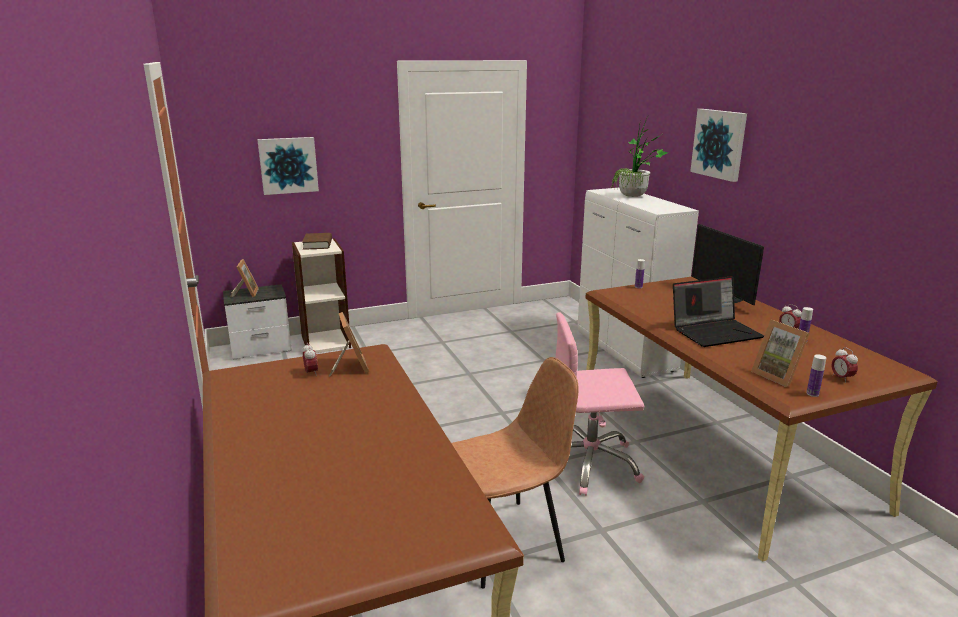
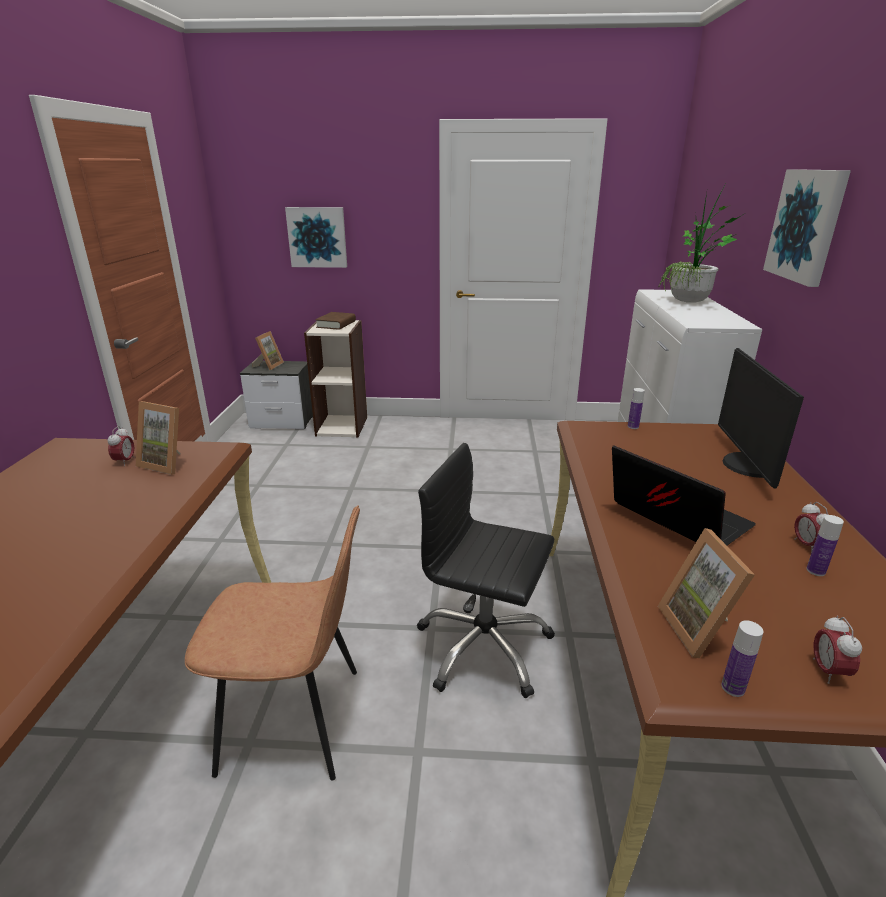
camera: 25 degrees right, 5 degrees up
(350, 367) = (168, 463): picture frame -> picture frame turned 105 degrees clockwise
(589, 464) = (483, 647): pink office chair -> black office chair
(715, 331) = (674, 518): laptop -> laptop turned 135 degrees counterclockwise

